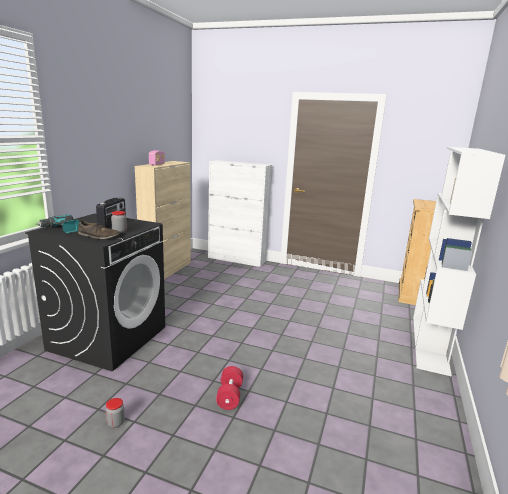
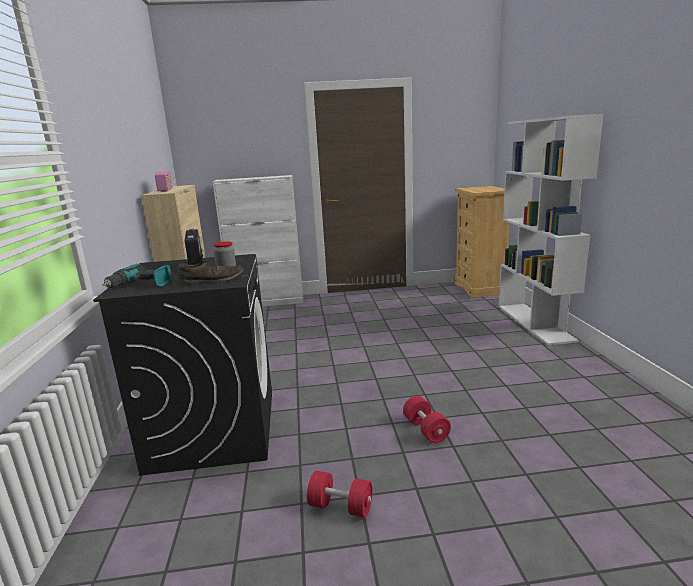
camera: 25 degrees left, 0 degrees up
(116, 423) = (341, 506): jar -> red dumbbell

